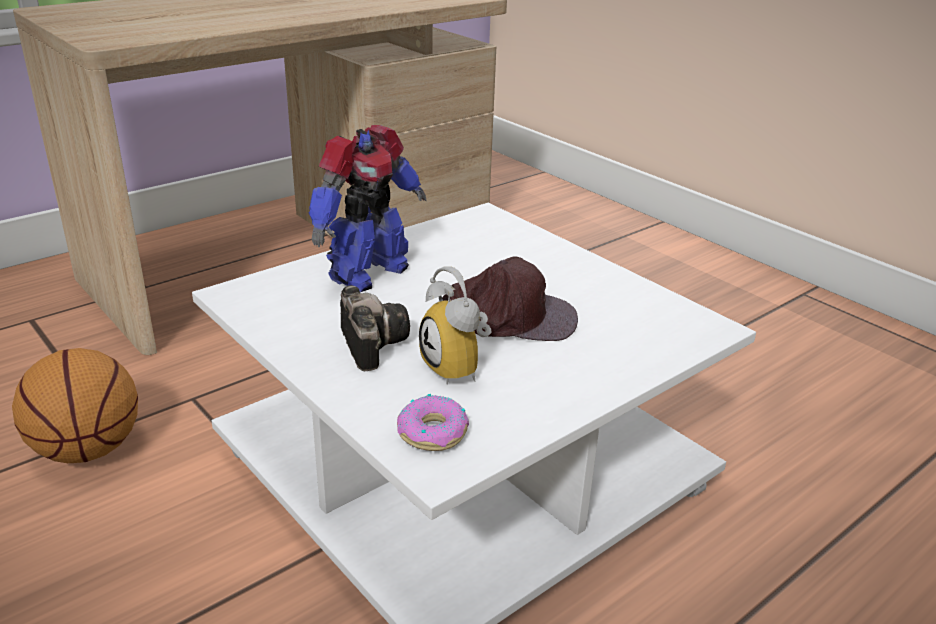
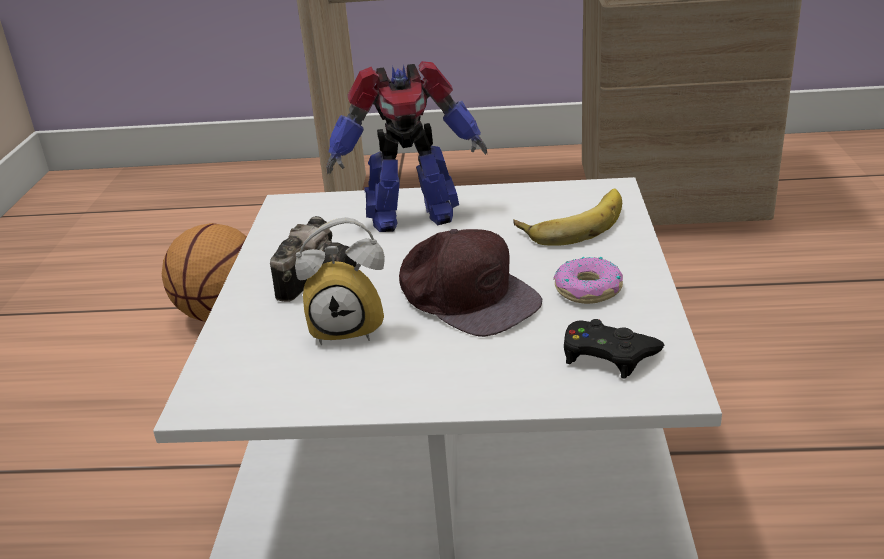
camera: 45 degrees right, 0 degrees up
(433, 432) = (246, 372): donut -> donut (588, 290)
(460, 368) = (350, 327): alarm clock -> alarm clock turned 105 degrees counterclockwise
(497, 244) = (572, 223): none -> banana
(653, 322) = (607, 355): none -> black game controller

